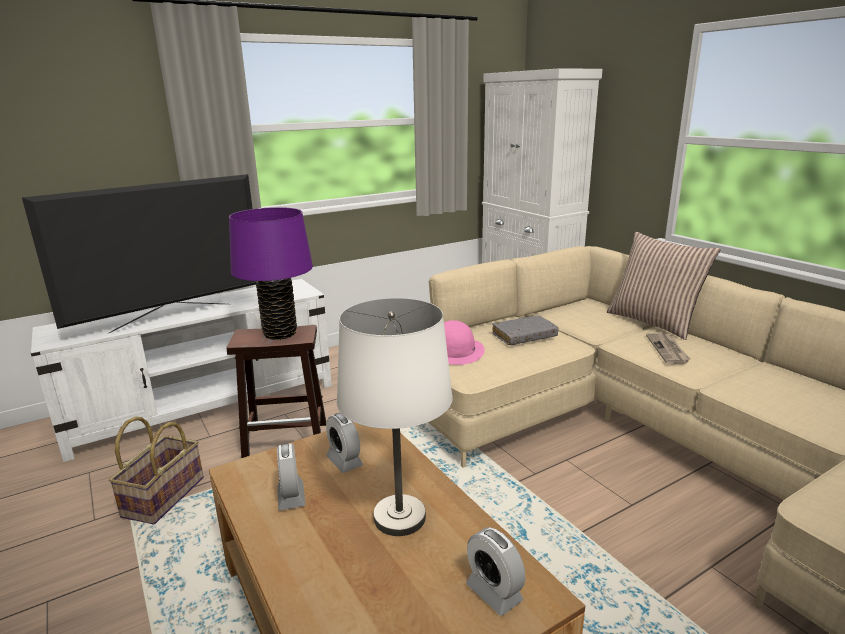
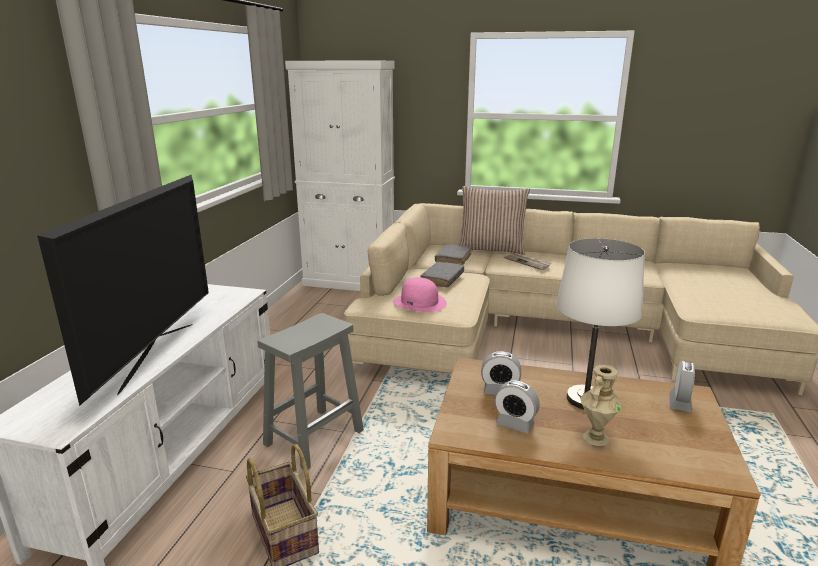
camera: 45 degrees left, 0 degrees up
(280, 334) = (309, 329): purple table lamp -> none
(288, 441) = (315, 437): brown stool -> grey stool
(323, 557) = (595, 437): none -> beige vase
(494, 592) = (680, 403): alarm clock -> alarm clock turned 75 degrees counterclockwise
(581, 320) = (453, 259): none -> grey book

